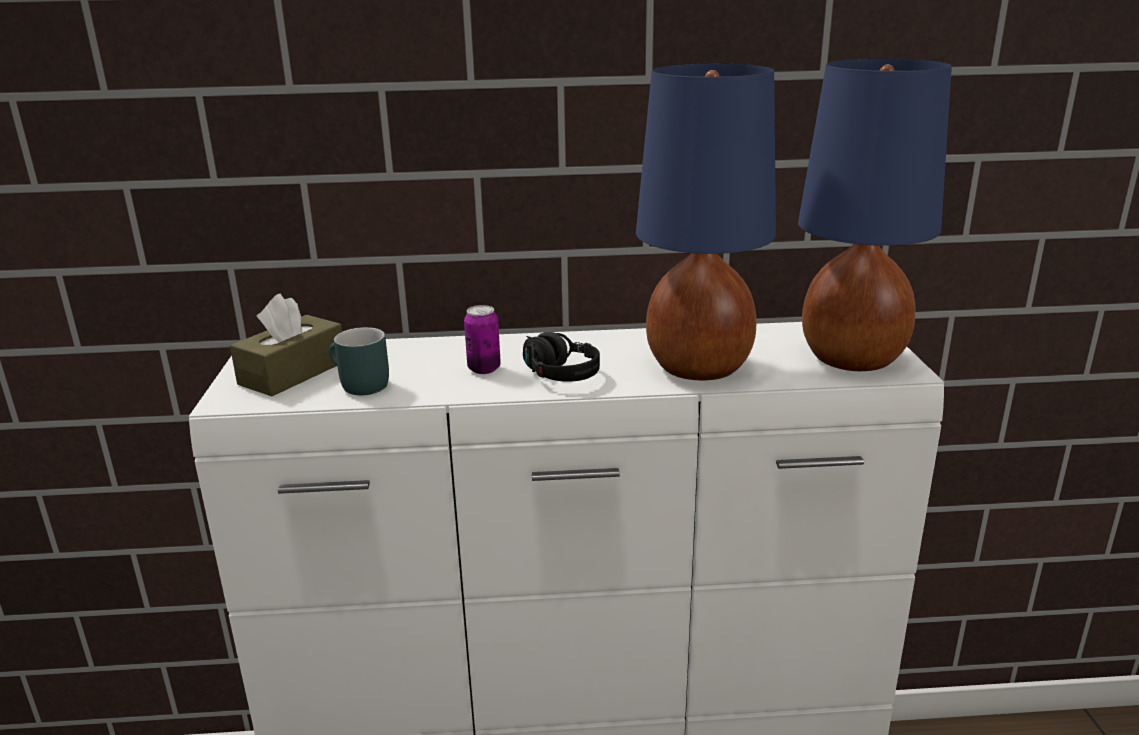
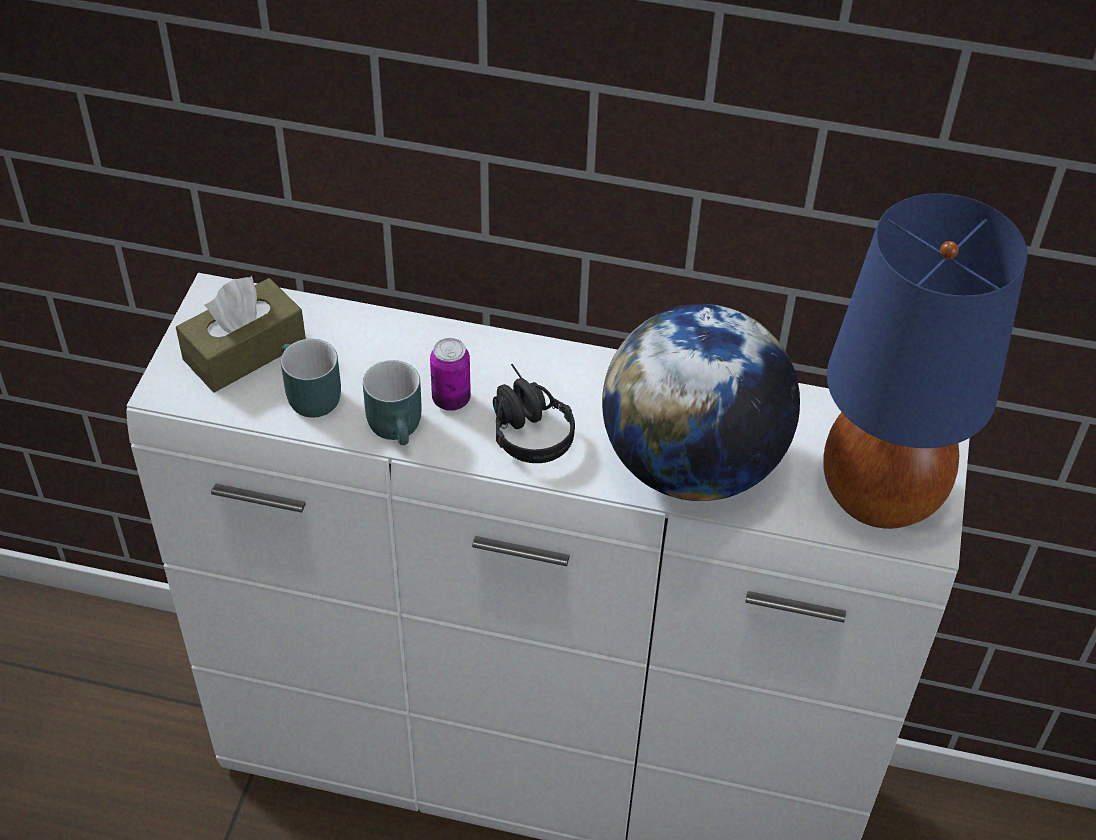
camera: 15 degrees right, 25 degrees up
(448, 388) = (400, 428): none -> turquoise mug
(699, 368) = (691, 465): blue table lamp -> globe

